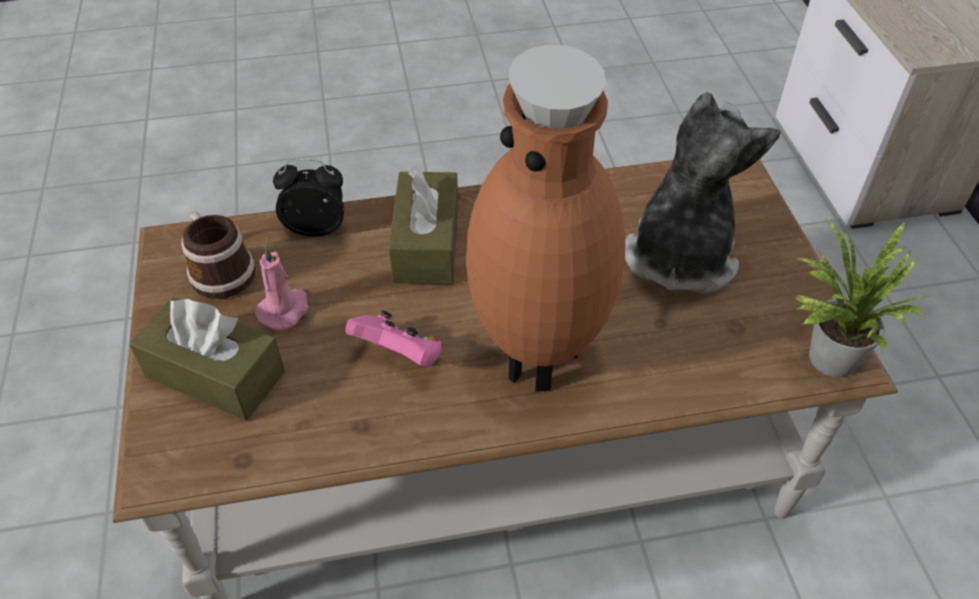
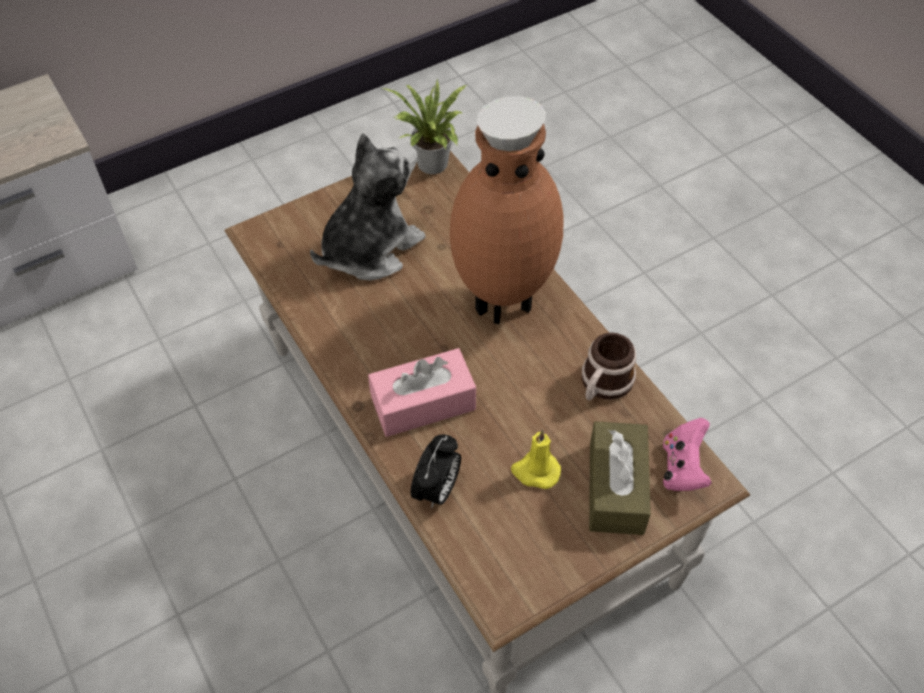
camera: 110 degrees left, 5 degrees up
(219, 270) = (518, 541): mug -> mug (603, 385)
(285, 309) = (535, 471): pink candle -> yellow candle
(317, 228) = (437, 490): alarm clock -> alarm clock turned 135 degrees counterclockwise
(400, 356) = (541, 379): pink game controller -> pink game controller (682, 468)
(426, 244) = (423, 403): brown tissue box -> pink tissue box
(680, 254) = (370, 248): plush toy -> plush toy turned 135 degrees clockwise

